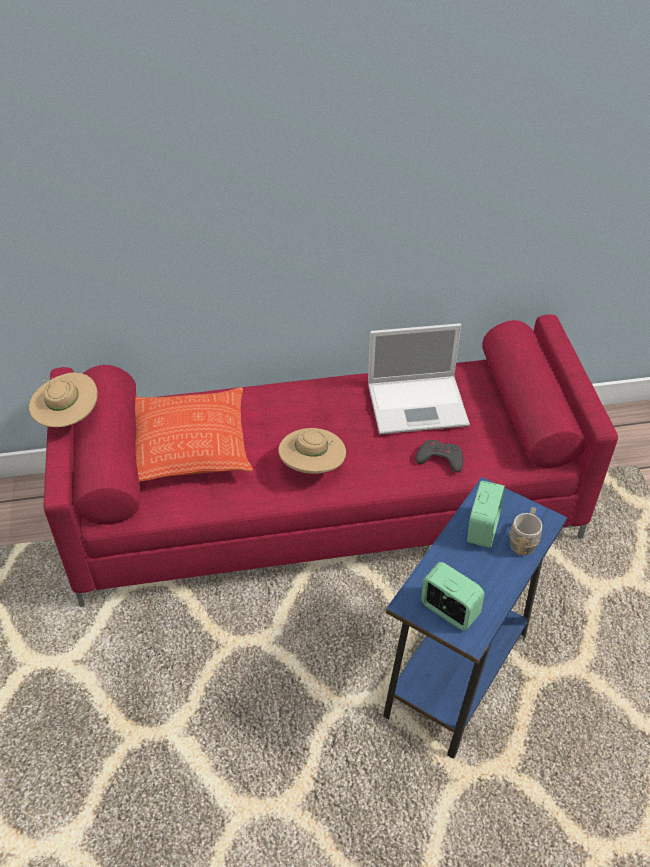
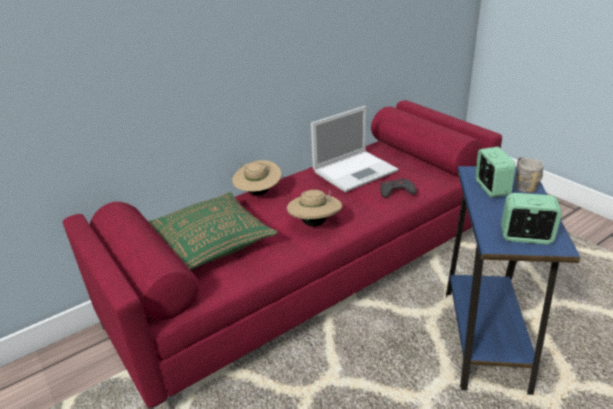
camera: 25 degrees left, 15 degrees down
(68, 418) = (100, 241): beige hat -> beige hat (258, 193)
(190, 448) = (210, 244): orange pillow -> green pillow

